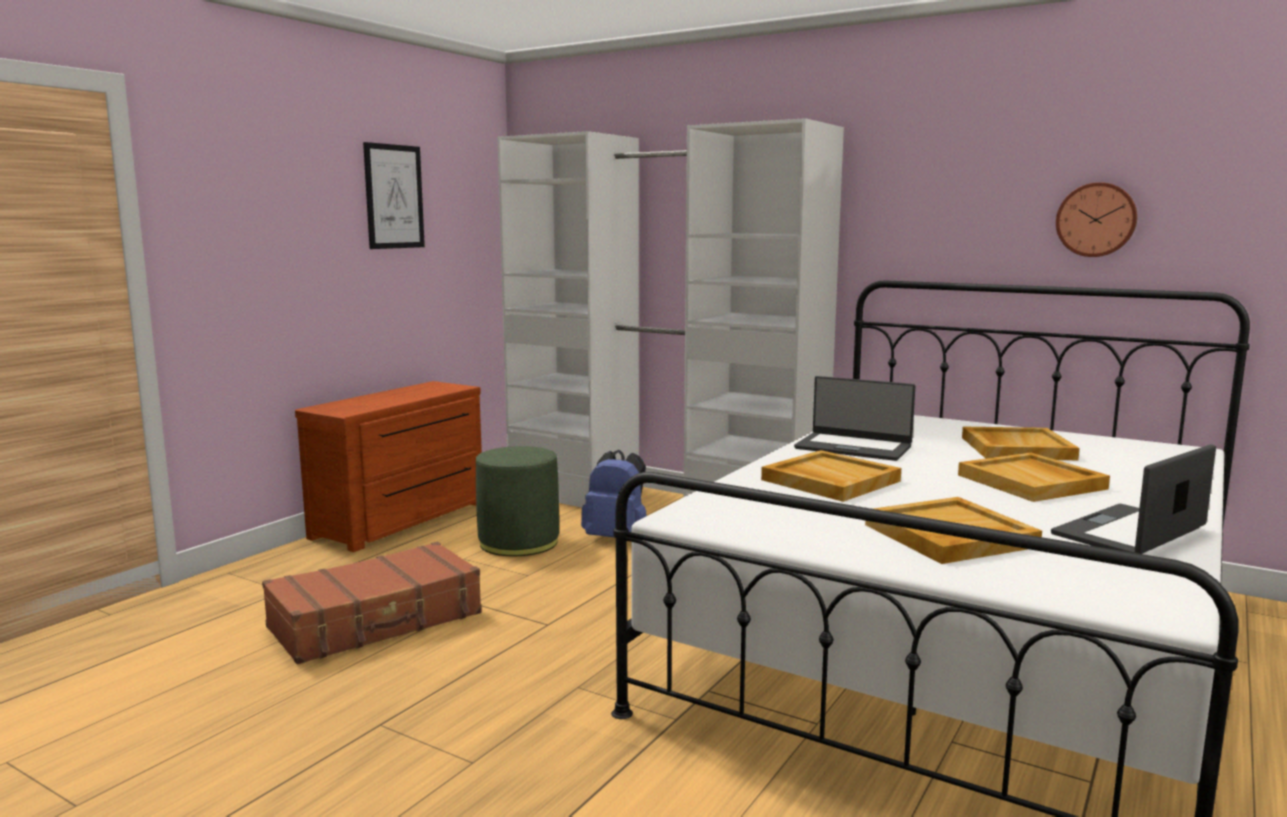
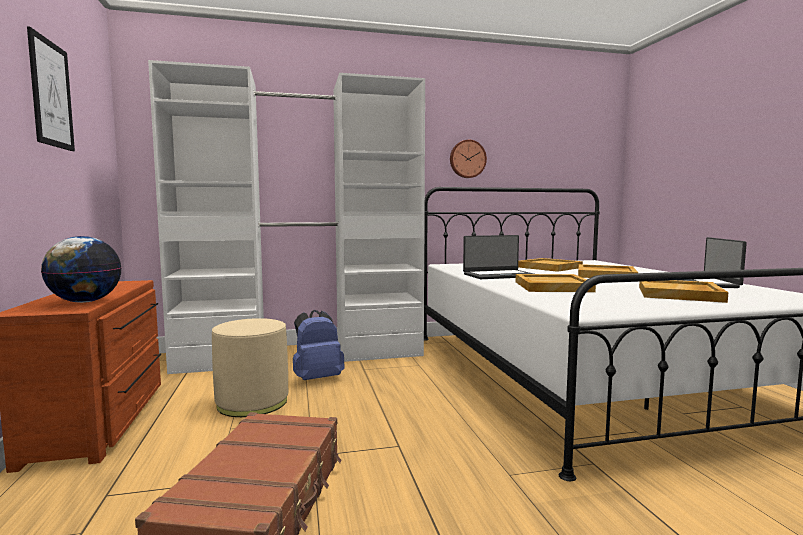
camera: 45 degrees left, 5 degrees down
(368, 406) = (85, 302): none -> globe
(519, 542) = (252, 402): green ottoman -> beige ottoman
(1096, 220) = (535, 155): wall clock -> wall clock (467, 159)

